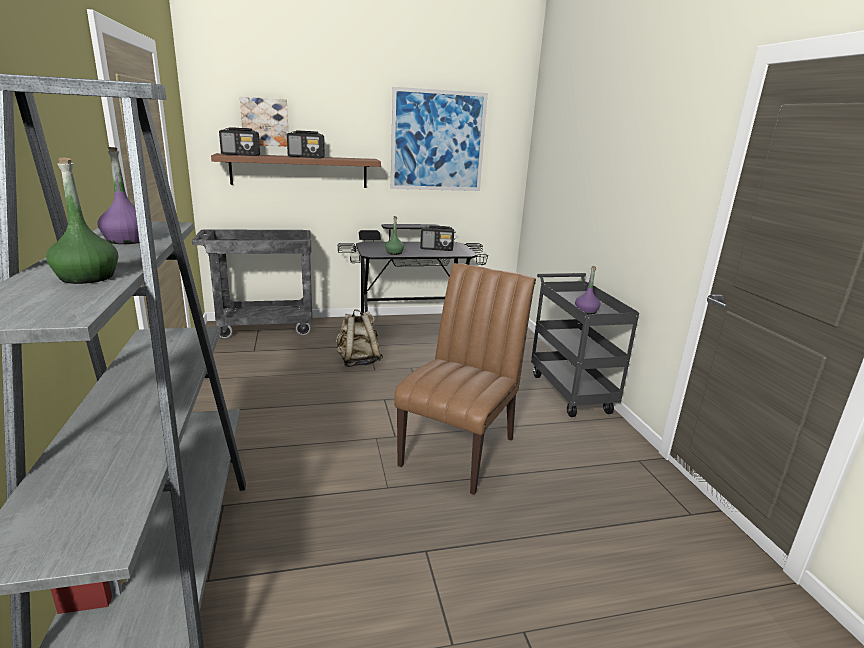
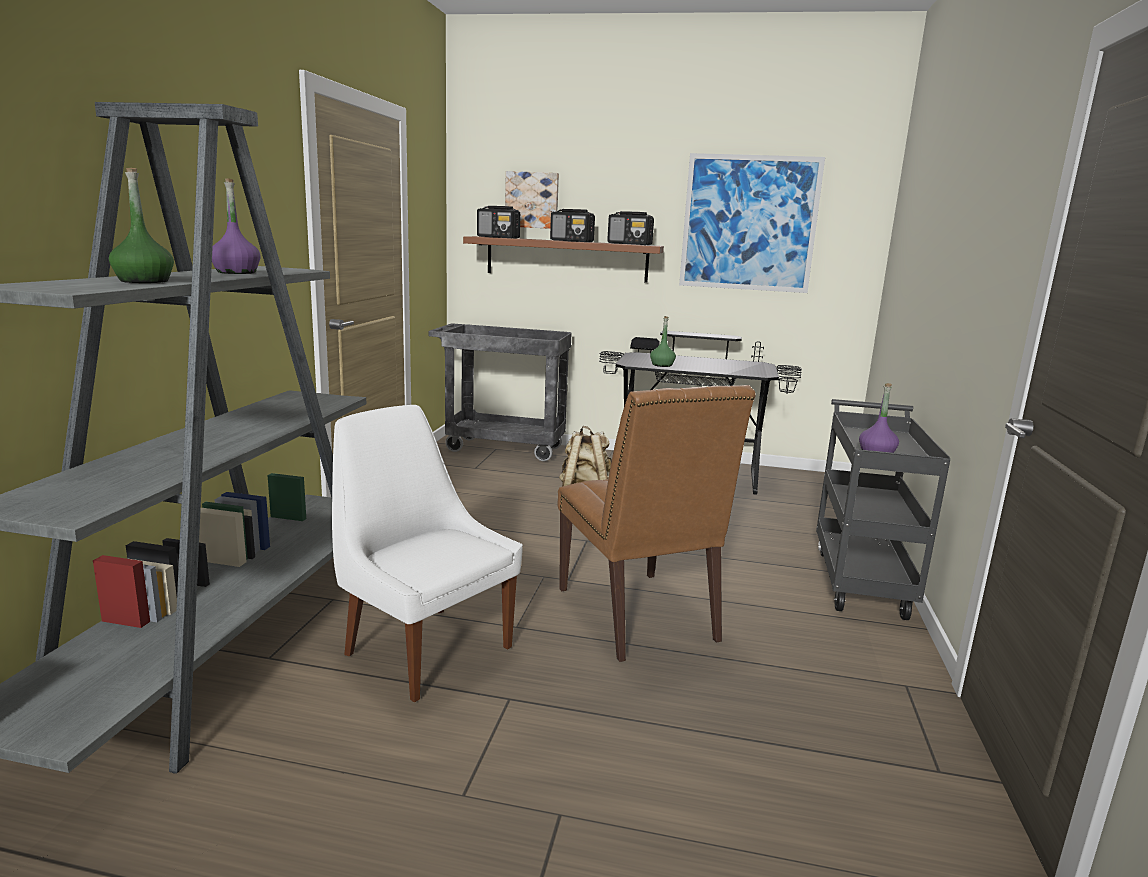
camera: 25 degrees right, 5 degrees down
(333, 528) = (424, 648): none -> white chair
(437, 249) = (726, 366): radio -> radio (630, 244)
(458, 452) = (635, 613): brown chair -> brown chair turned 105 degrees clockwise

